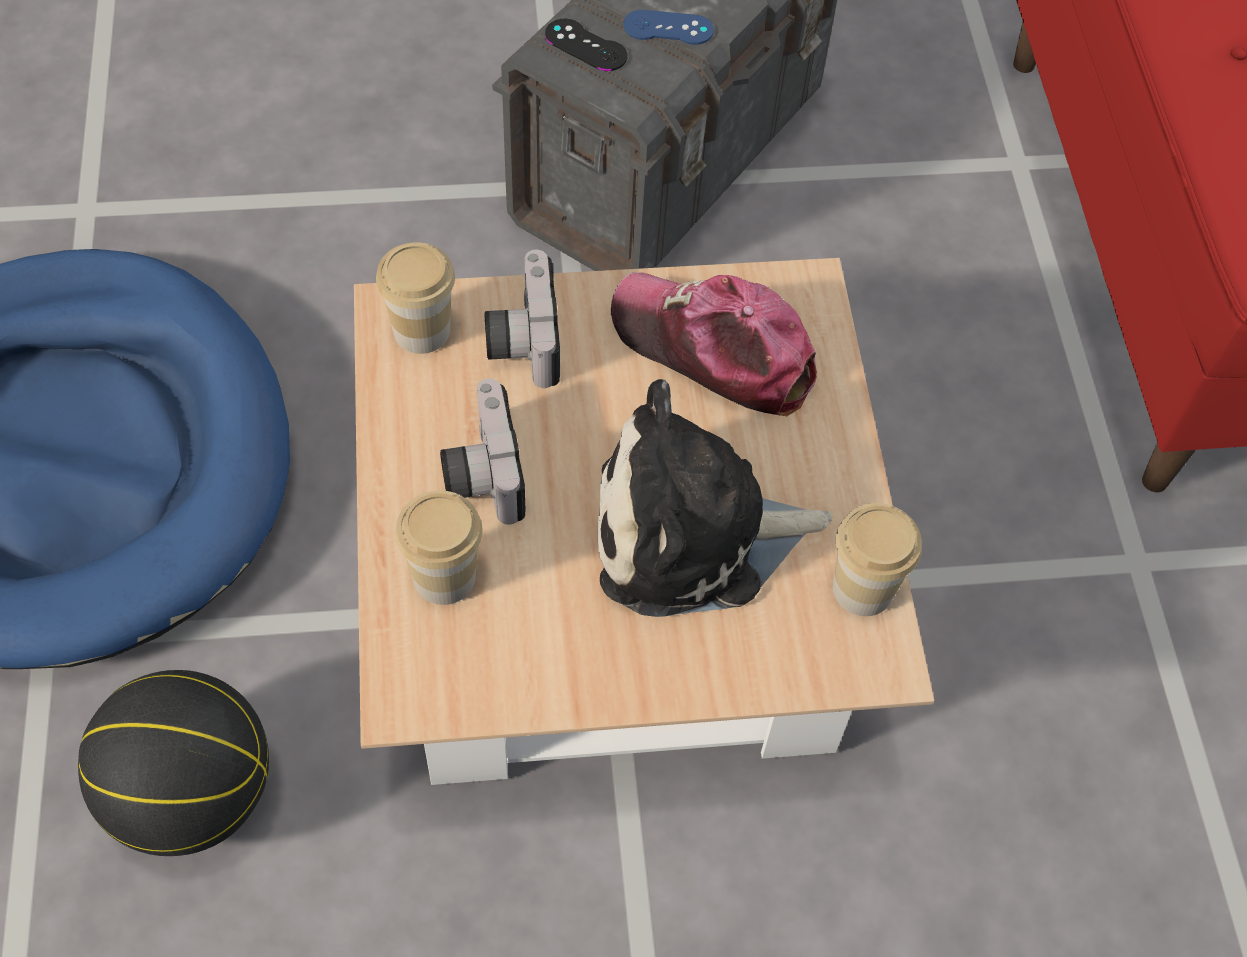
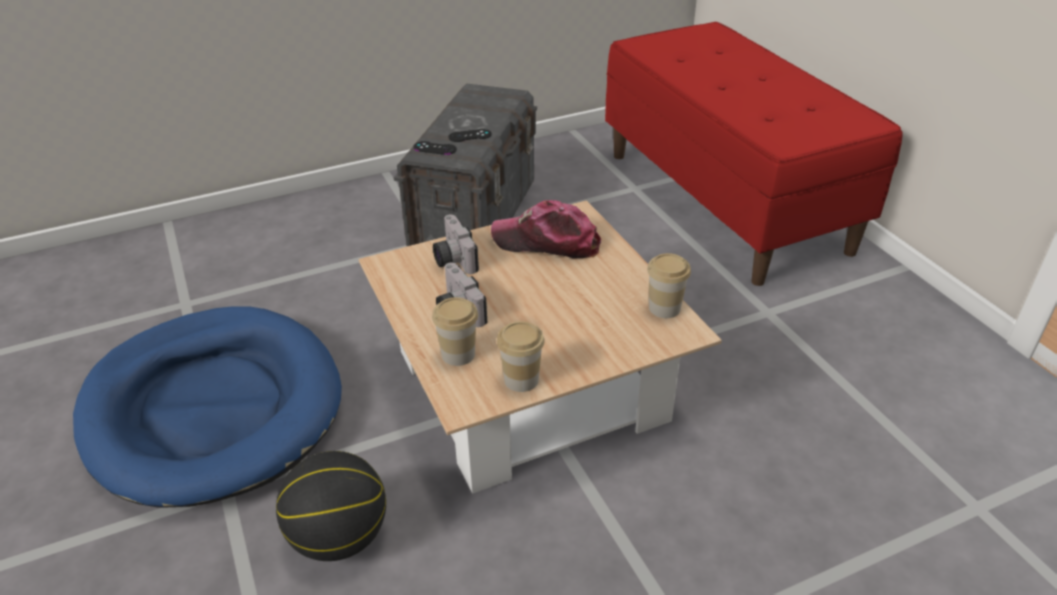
camera: 15 degrees left, 20 degrees down
(421, 330) = (401, 267): cup -> cup (521, 379)
(668, 28) = (470, 136): blue game controller -> black game controller
(693, 534) = (573, 308): plush toy -> none

